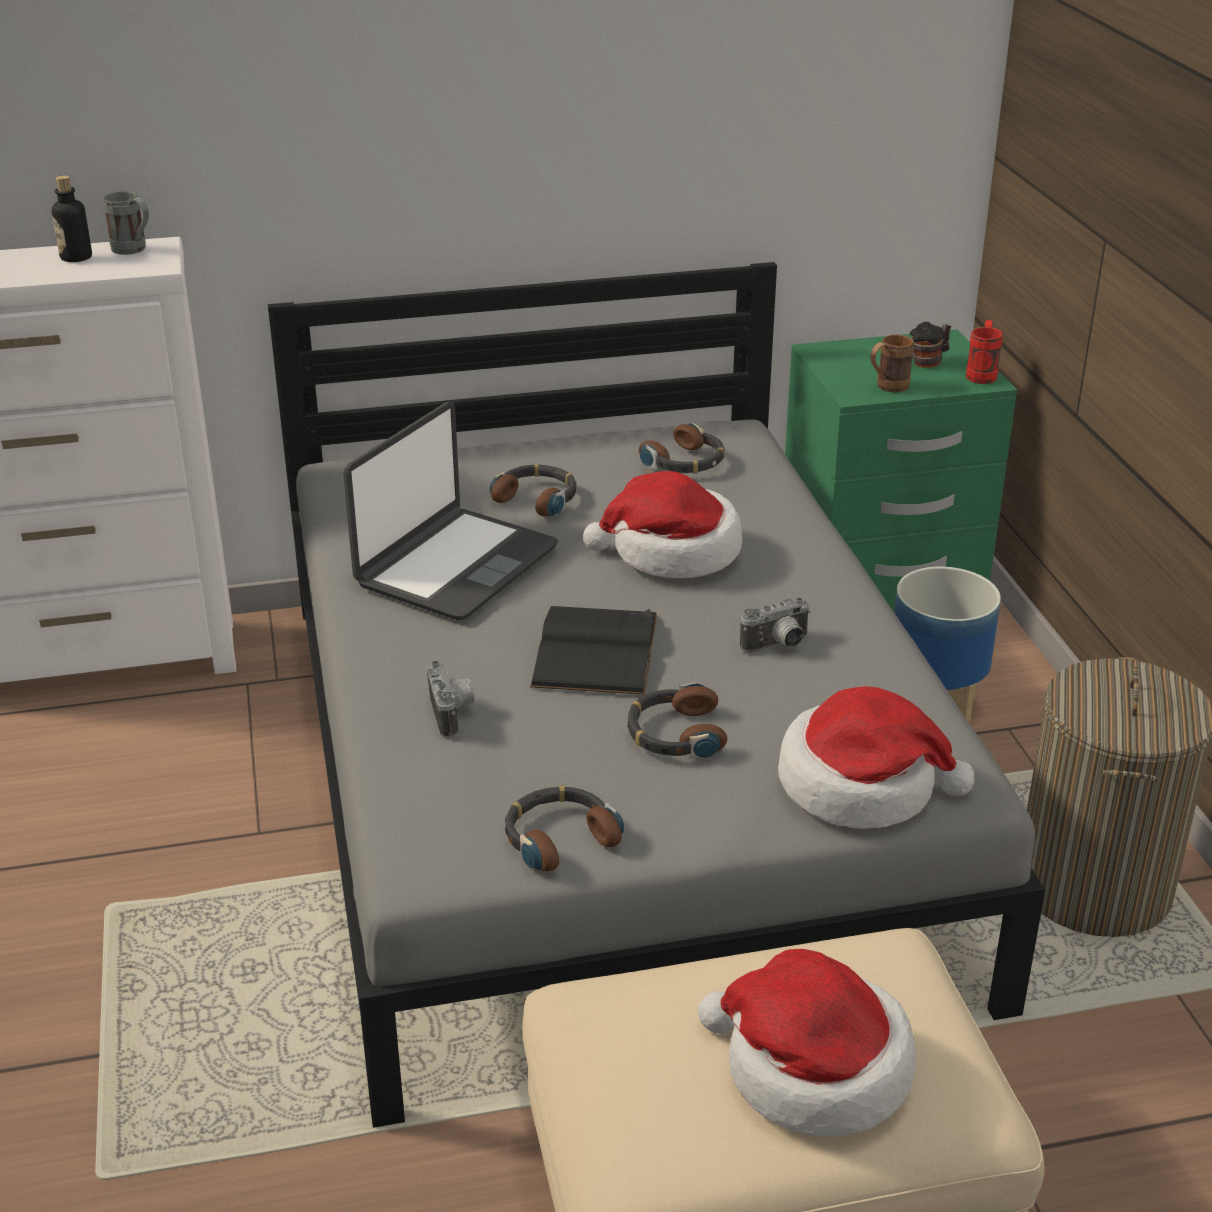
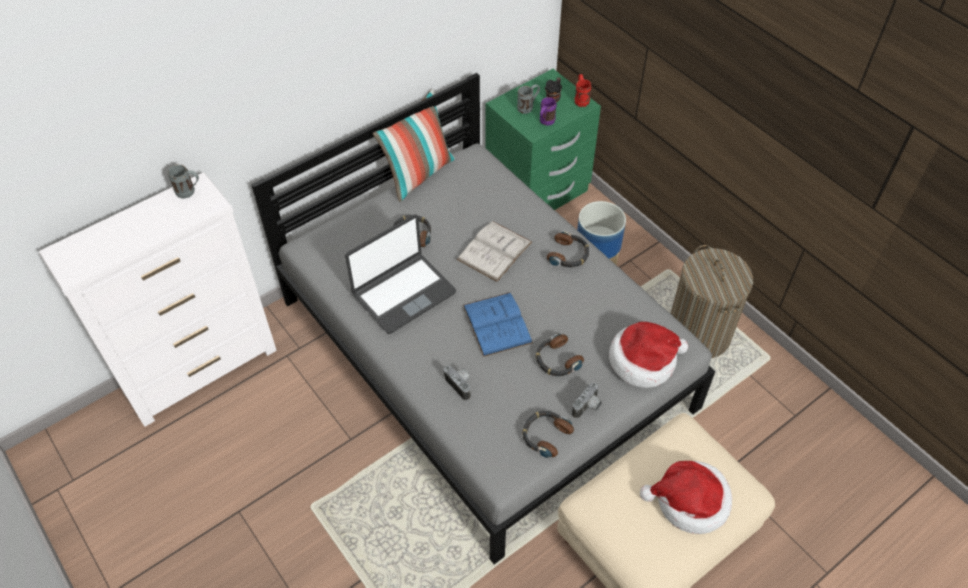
camera: 25 degrees left, 20 degrees up
(76, 257) = (163, 208): bottle -> none
(455, 565) = (403, 293): laptop -> laptop turned 45 degrees clockwise
(595, 650) = (497, 324): black book -> blue book
(614, 430) = (418, 174): none -> pillow
(672, 552) = (494, 251): hat -> white book
(685, 462) = (466, 188): headphones -> headphones (569, 255)
(778, 646) = (569, 293): camera -> camera (588, 407)
(868, 364) = (528, 107): none -> grey mug
(886, 388) = (545, 123): brown mug -> purple mug

